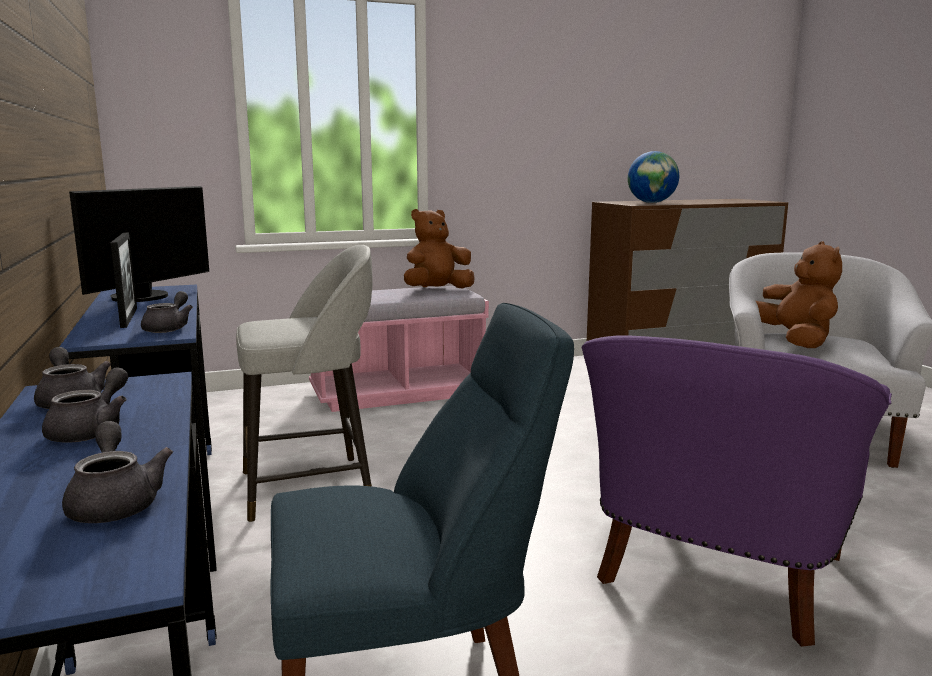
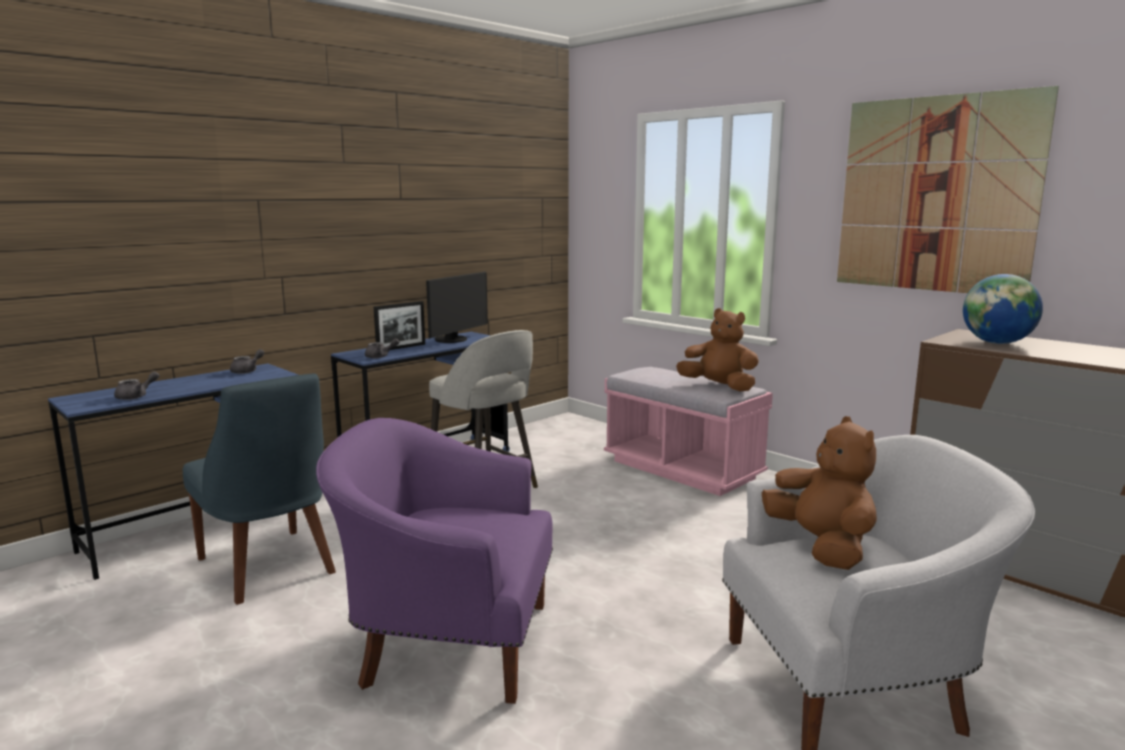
camera: 65 degrees right, 0 degrees up
(92, 430) = (209, 380): grey teapot -> none
(145, 297) = (454, 340): monitor -> monitor turned 60 degrees counterclockwise
(563, 95) = (935, 195): none -> picture
(796, 341) = (821, 547): brown plush toy -> brown plush toy turned 75 degrees counterclockwise

